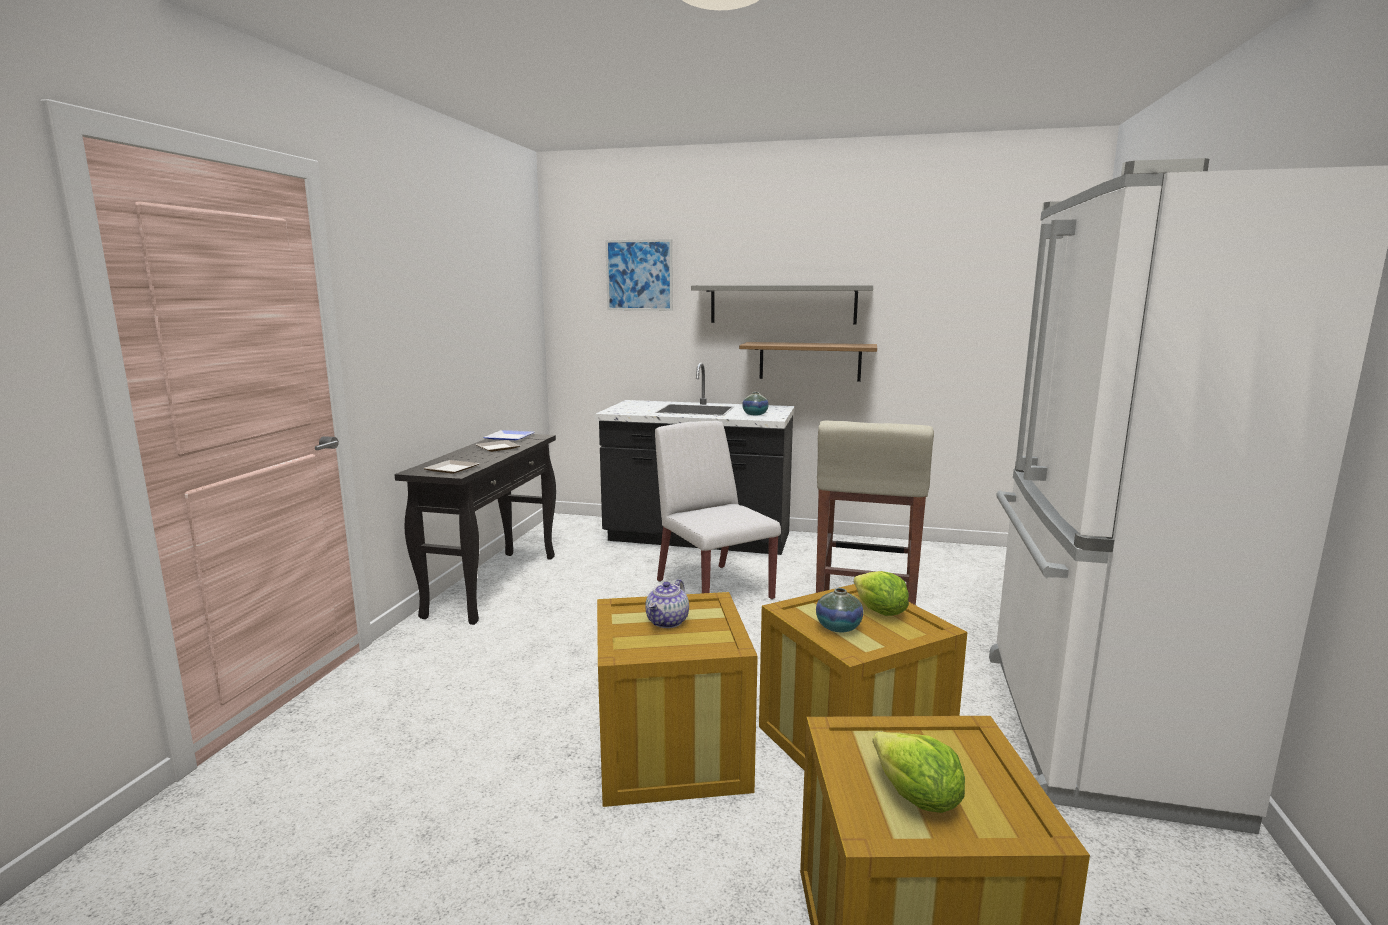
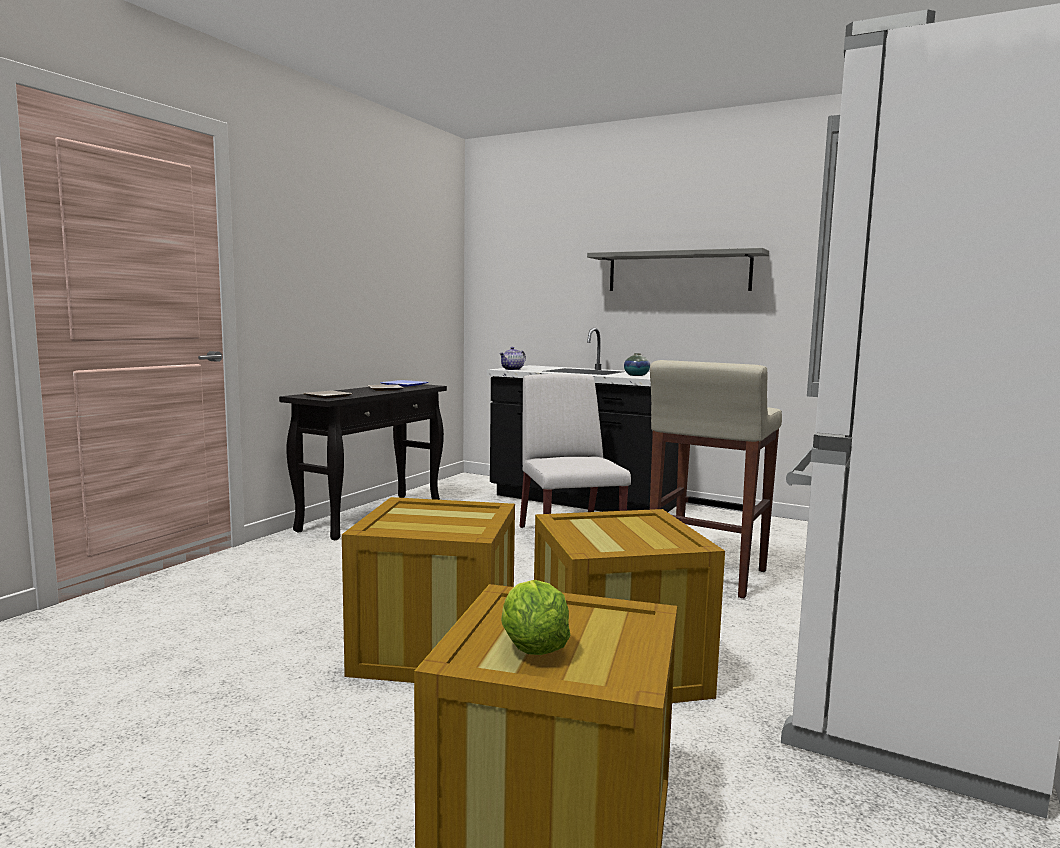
camera: 15 degrees right, 5 degrees down
(639, 275) = (546, 247): picture -> none
(667, 622) = (437, 516): teapot -> teapot (512, 369)
(809, 361) = (704, 329): shelf -> none
(838, 627) = (594, 535): vase -> none
(879, 612) = (649, 530): lettuce -> none

